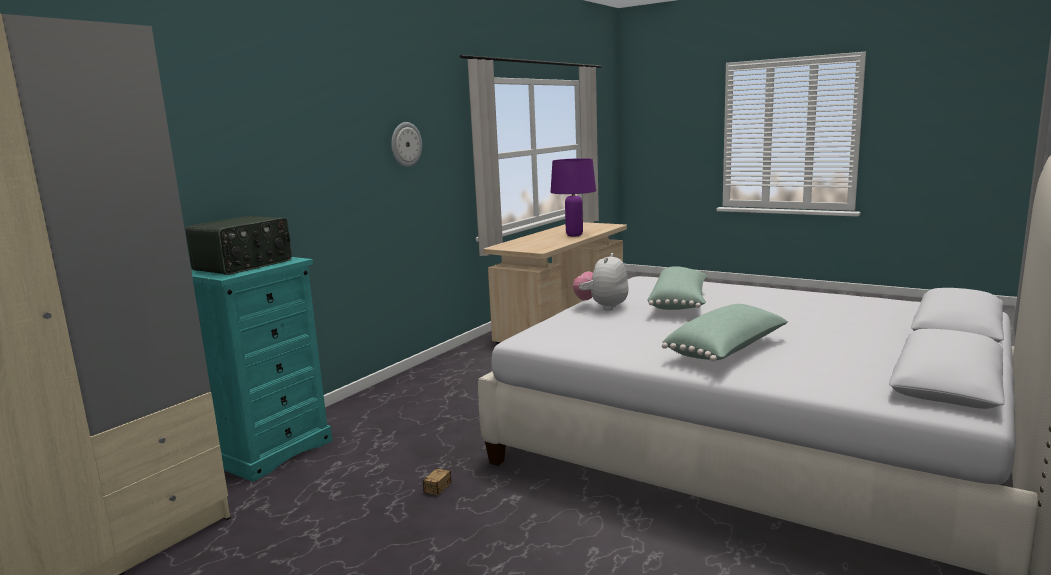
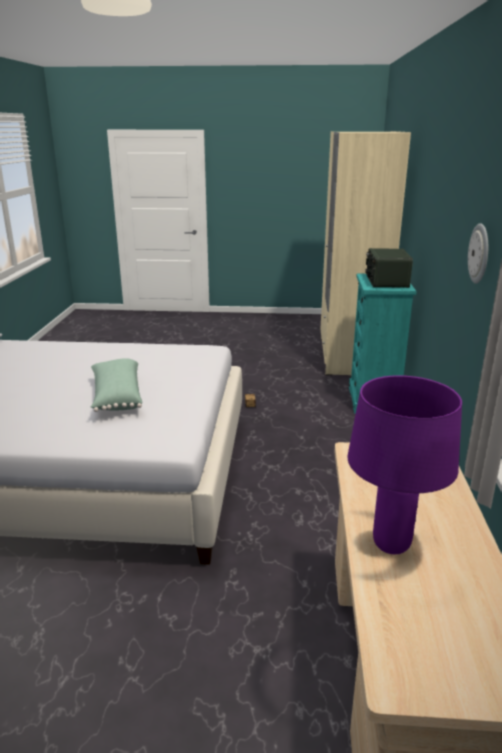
camera: 150 degrees right, 10 degrees up
(602, 307) = (183, 384): plush toy -> none
(728, 351) = (77, 357): green pillow -> none

